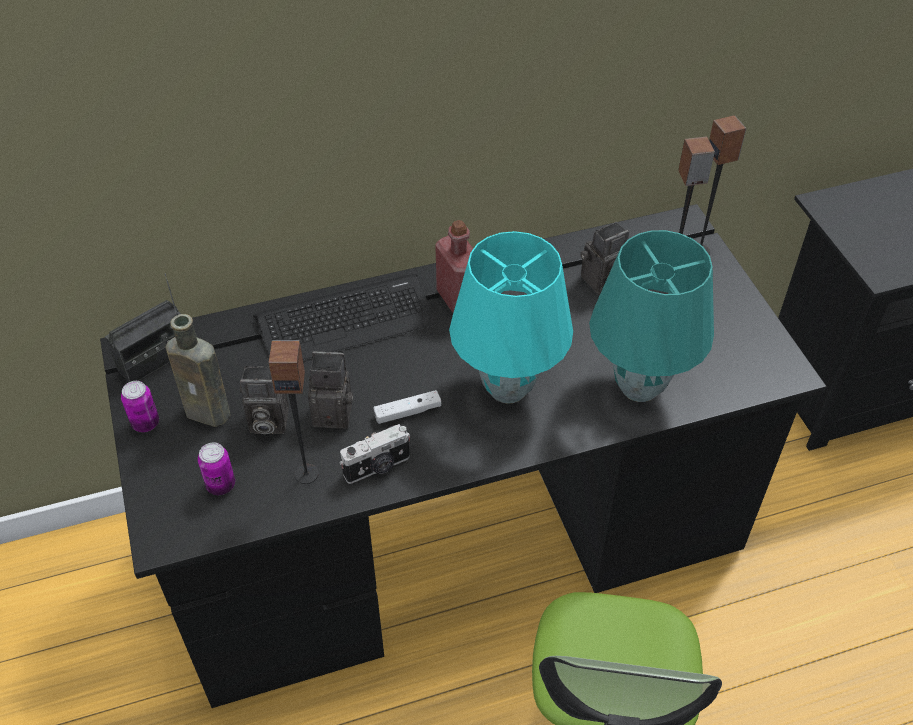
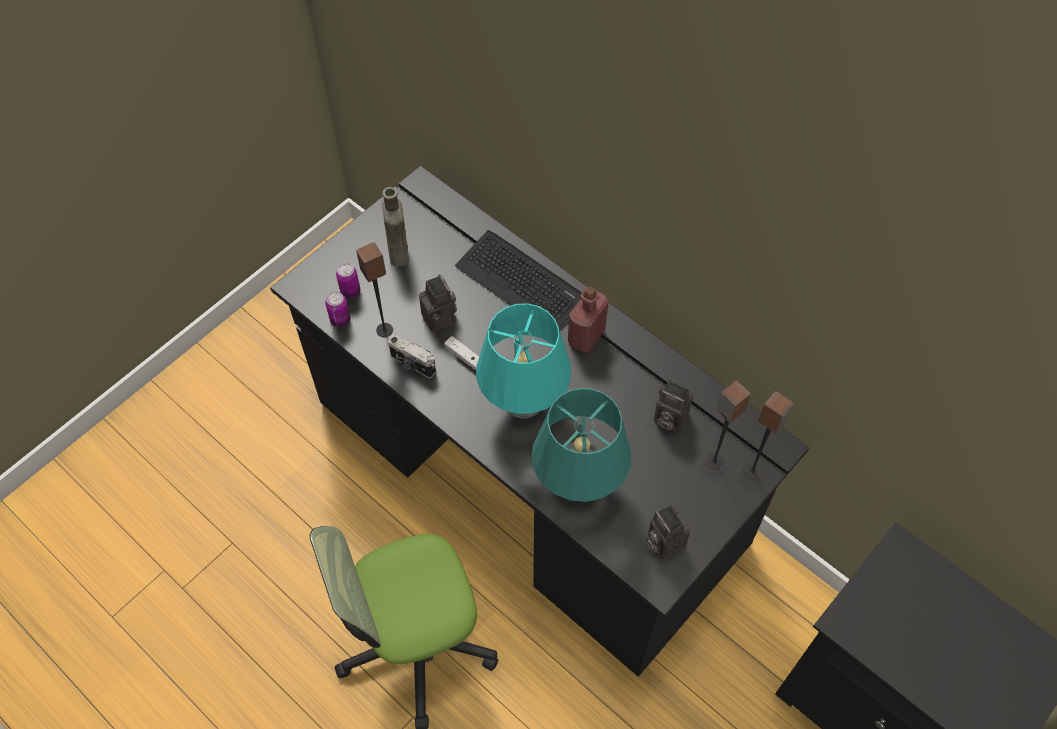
camera: 60 degrees right, 10 degrees up
(145, 423) = (371, 228): can -> can (340, 320)
(155, 360) = (421, 202): radio -> none
(266, 422) = (410, 287): camera -> camera (663, 541)

